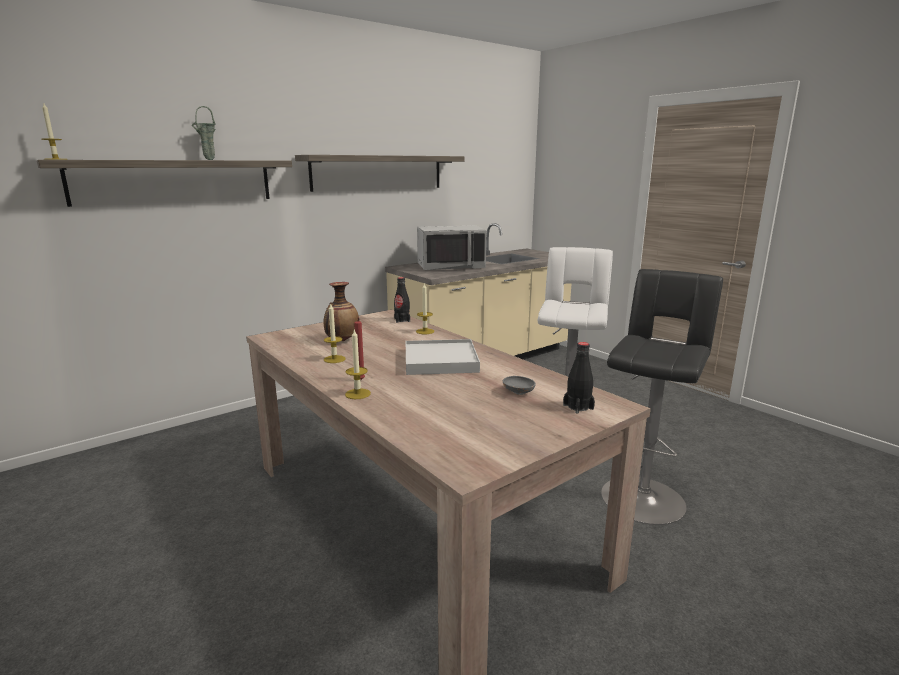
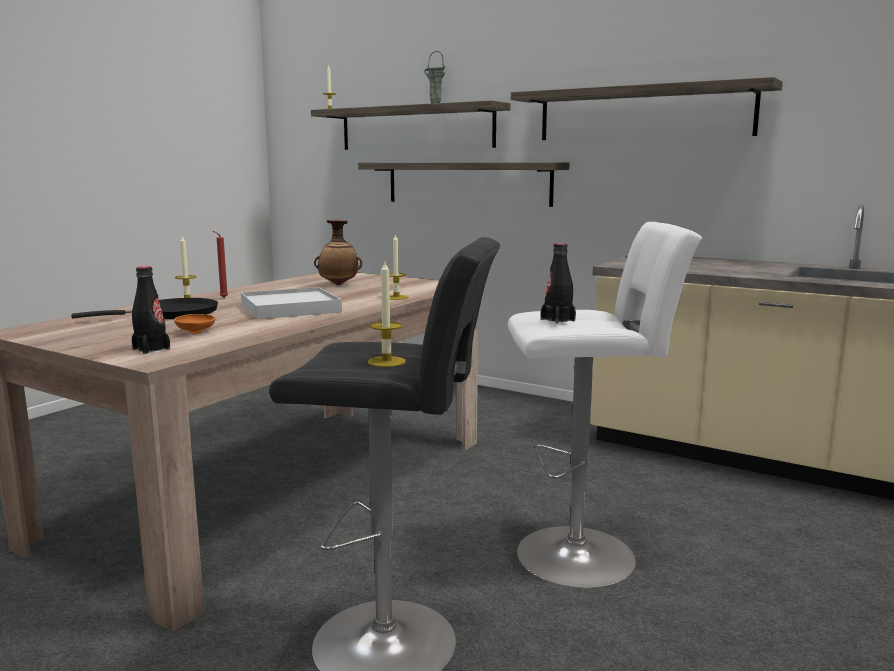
camera: 70 degrees right, 5 degrees down
(243, 231) = (467, 183): none -> shelf
(334, 359) = (278, 288): candle -> candle (386, 362)
(402, 320) = (434, 289): black bottle -> black bottle (557, 320)
(431, 400) = (171, 314): none -> black frying pan
(450, 266) = (698, 265): grey microwave -> none
(518, 392) = (196, 332): grey bowl -> orange bowl

